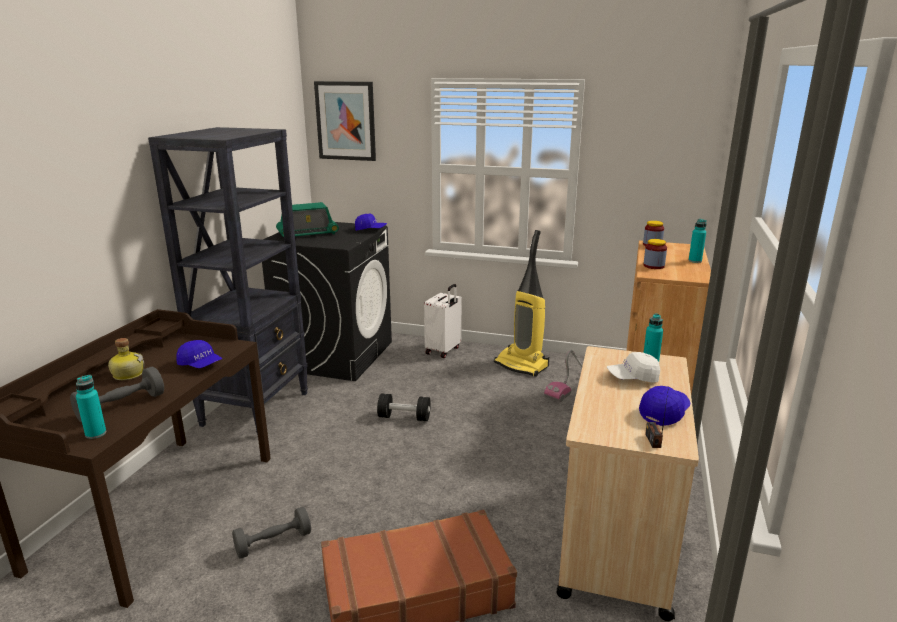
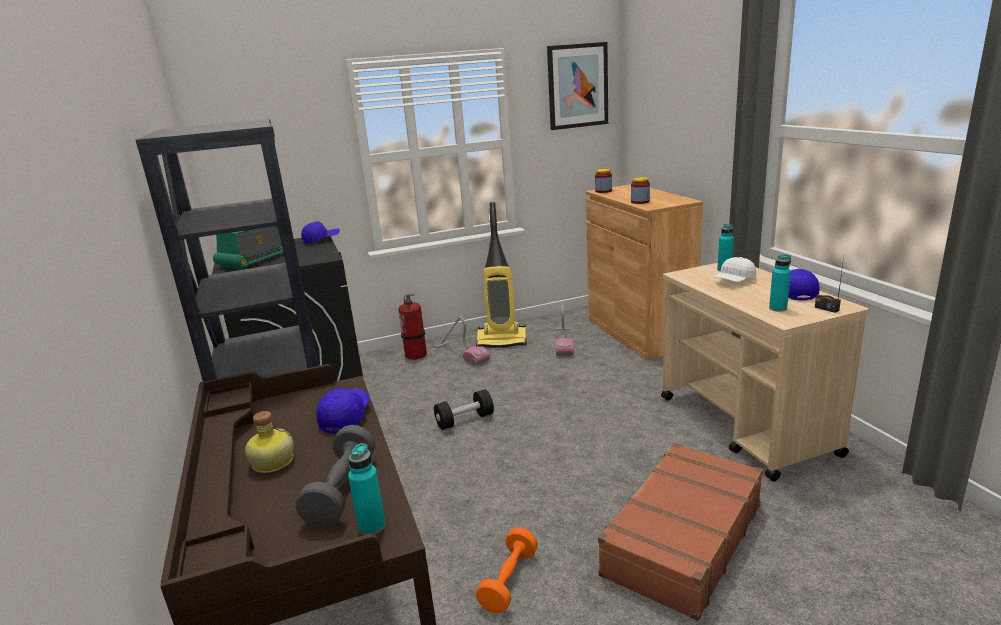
camera: 35 degrees left, 0 degrees up
(200, 365) = (345, 417): blue cap -> blue cap turned 75 degrees counterclockwise
(273, 543) = (509, 581): grey dumbbell -> orange dumbbell
(346, 121) = (242, 120): picture -> picture (577, 86)
(443, 350) = (416, 354): white suitcase -> fire extinguisher
(475, 363) = (460, 354): none -> vacuum cleaner
(695, 261) = (656, 193): turquoise bottle -> turquoise bottle (778, 308)

